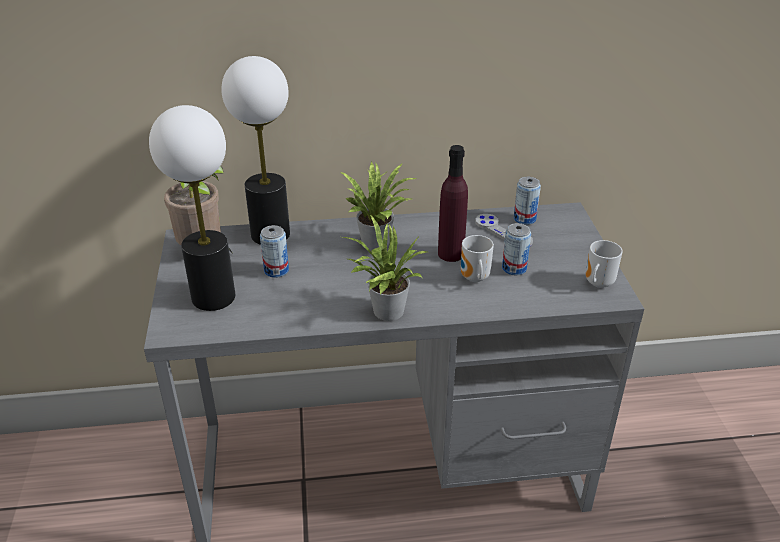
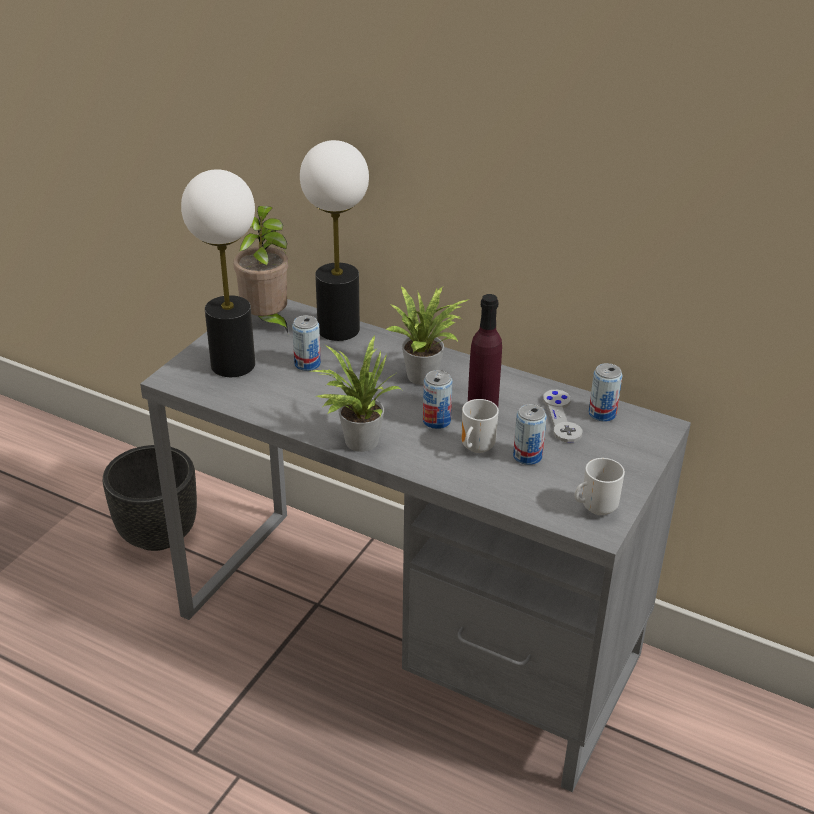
camera: 35 degrees right, 0 degrees up
(119, 494) = (159, 534): none -> black planter
(424, 271) = (436, 421): none -> can

